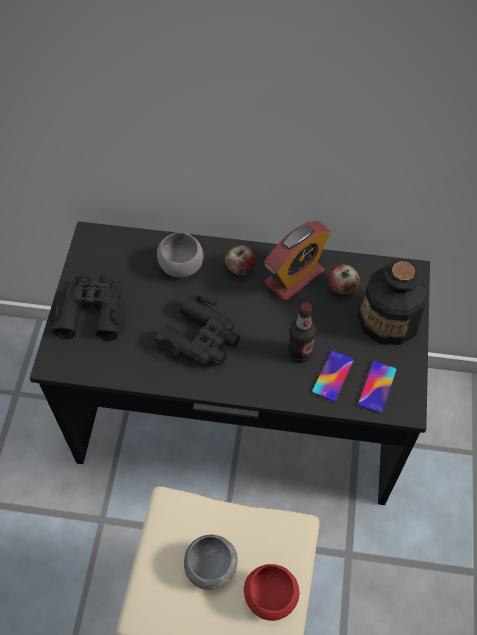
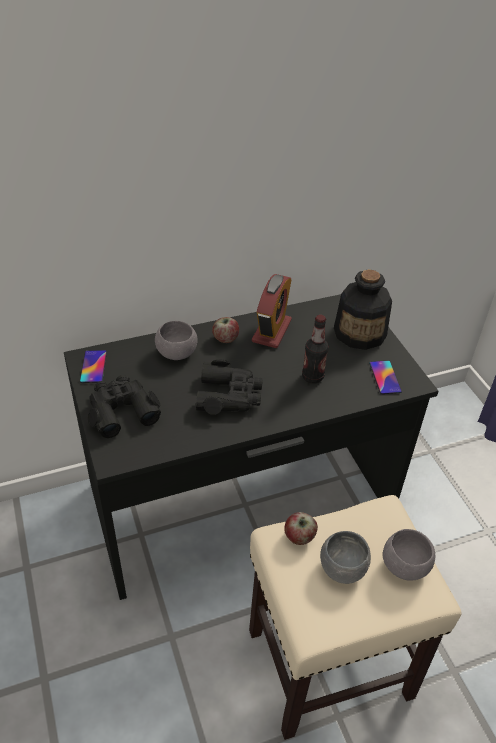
camera: 30 degrees left, 15 degrees down
(270, 597) = (405, 566): red bowl -> grey bowl
(333, 376) = (348, 382): phone -> phone (93, 367)
(341, 287) = (311, 325): apple -> apple (299, 537)

